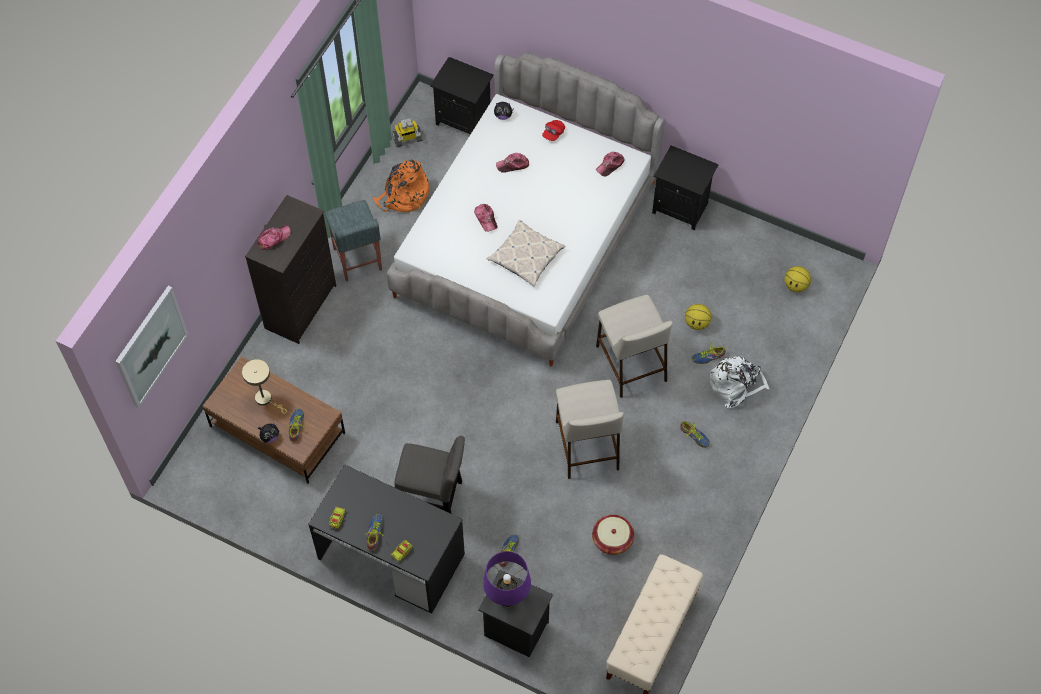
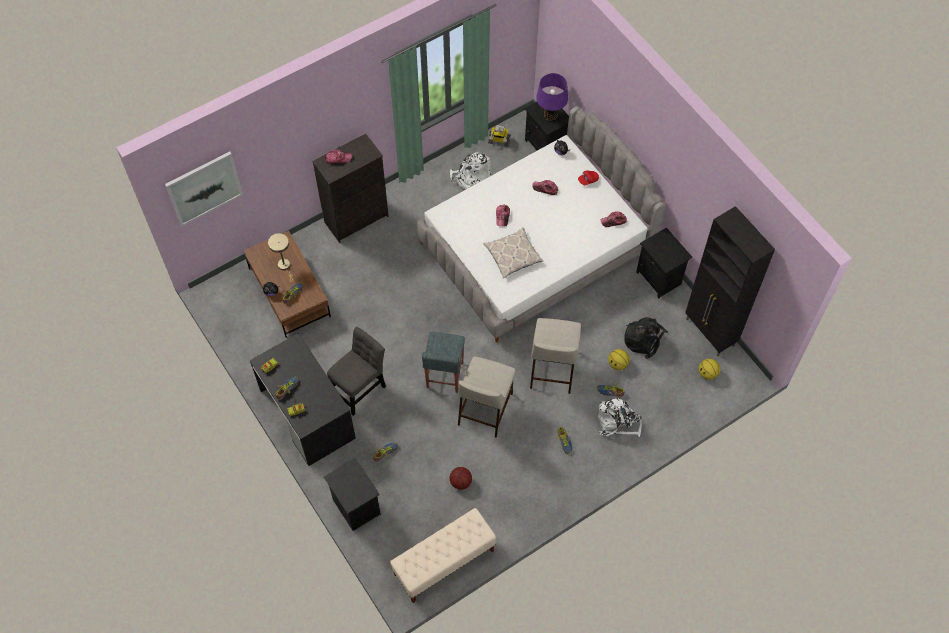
camera: 30 degrees right, 0 degrees up
(357, 260) = (413, 206): grey stool -> grey stool (444, 375)
(403, 196) = (471, 178): orange backpack -> white backpack
(433, 496) = (360, 388): grey chair -> grey chair turned 90 degrees counterclockwise
(507, 598) = (347, 479): purple table lamp -> purple table lamp (550, 115)
(612, 539) = (460, 482): basket -> basketball
(706, 282) = (644, 339): none -> black backpack
(771, 241) = (710, 333): none -> black cabinet

